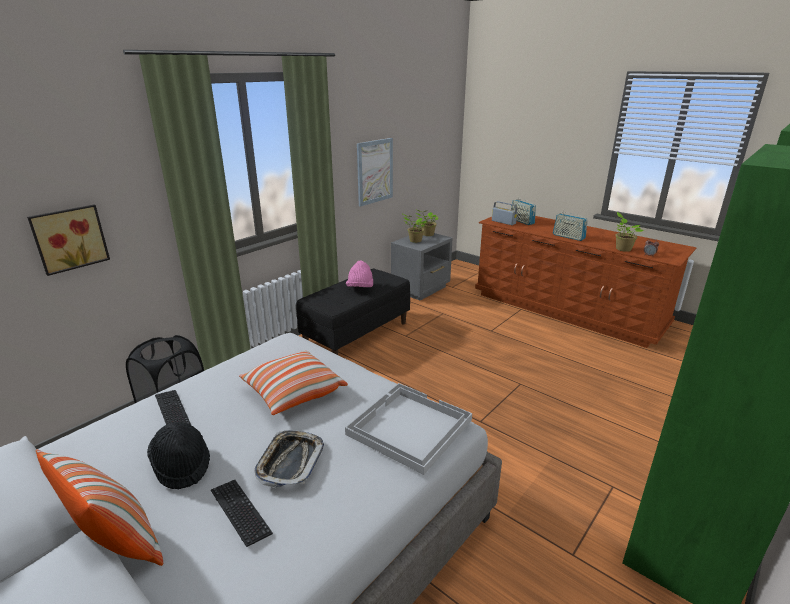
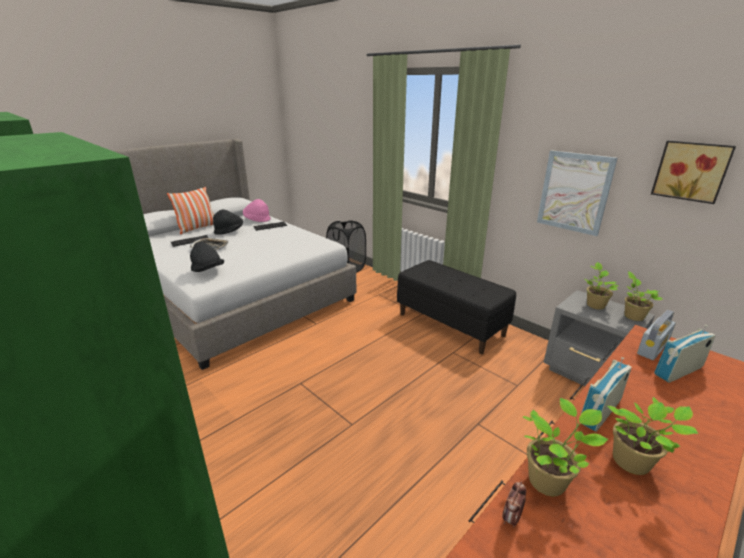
camera: 95 degrees right, 0 degrees up
(69, 238) = (344, 152): picture -> picture (691, 171)
(293, 393) = (267, 247): pillow -> none
(360, 288) = (458, 283): pink hat -> pink hat (257, 220)
(408, 427) = (207, 270): white tray -> black hat
(596, 236) = (633, 463): none -> potted plant

